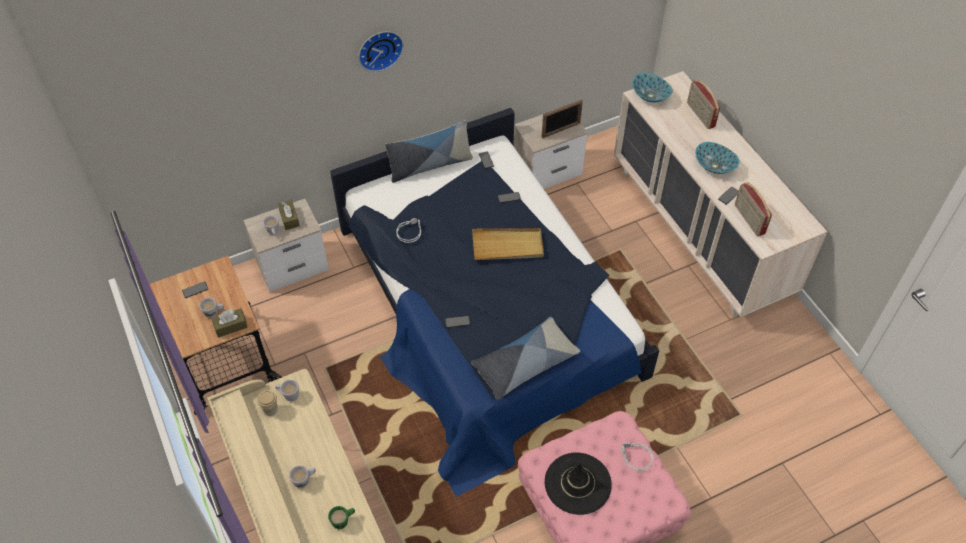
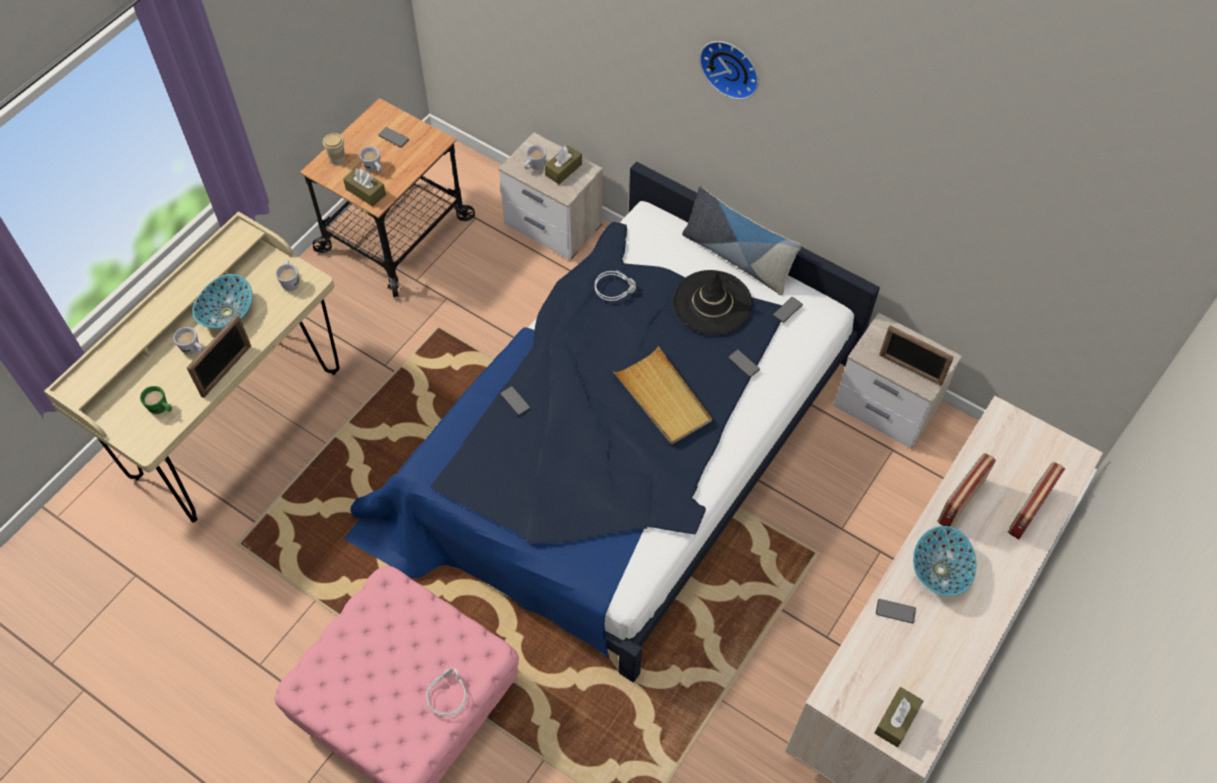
camera: 60 degrees right, 5 degrees up
(270, 409) = (264, 275): cup -> cup (337, 158)
(339, 465) = (226, 371): none -> picture frame
(524, 363) = (498, 499): pillow -> none
(577, 483) = (376, 642): black hat -> black hat (712, 303)
(650, 96) = (1014, 431): bowl -> bowl (226, 313)
(748, 219) = (868, 656): radio -> radio (959, 501)
(790, 226) = (896, 720): none -> brown tissue box

